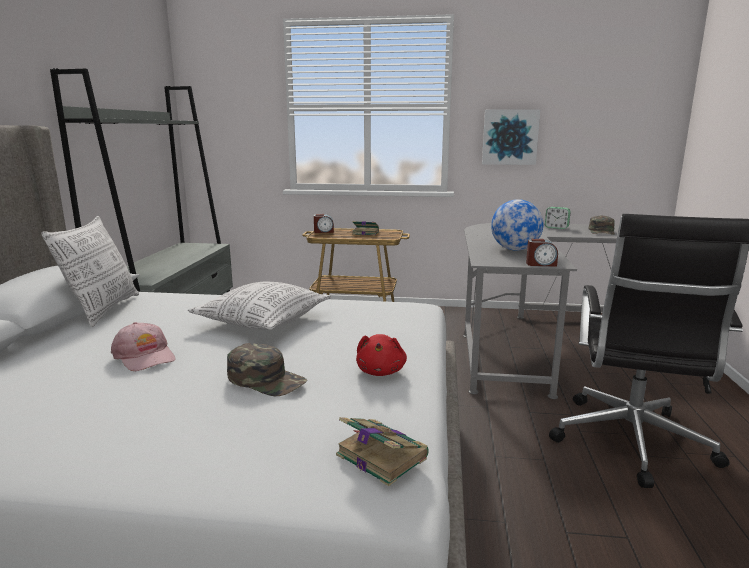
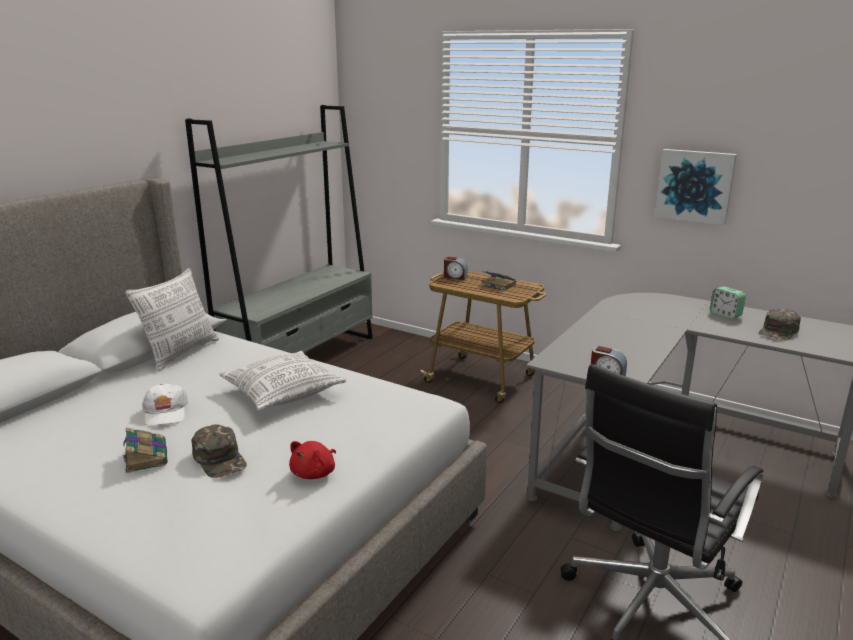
camera: 25 degrees right, 5 degrees up
(145, 356) = (165, 412): pink cap -> white cap
(380, 455) = (224, 550): book -> book (146, 456)
(514, 250) = (611, 347): globe -> none

